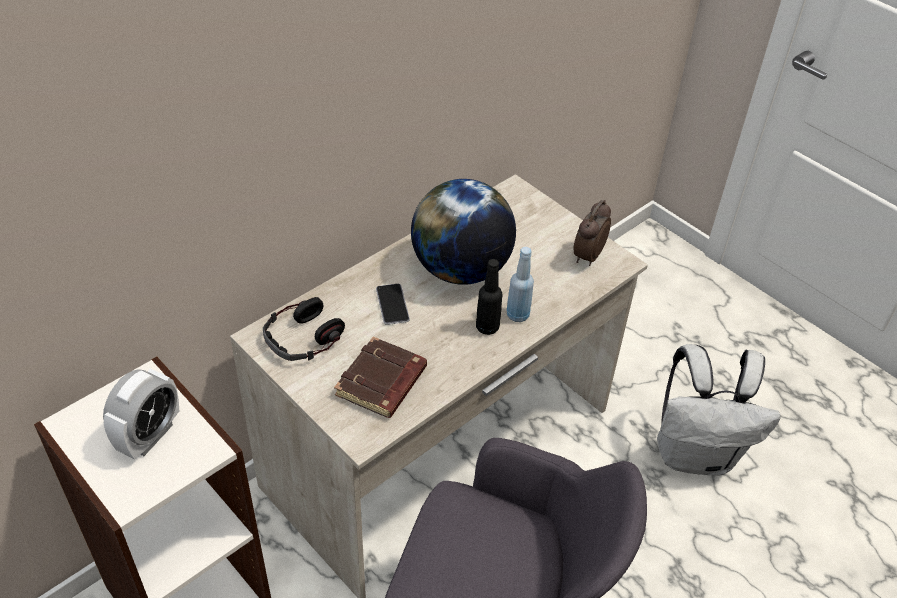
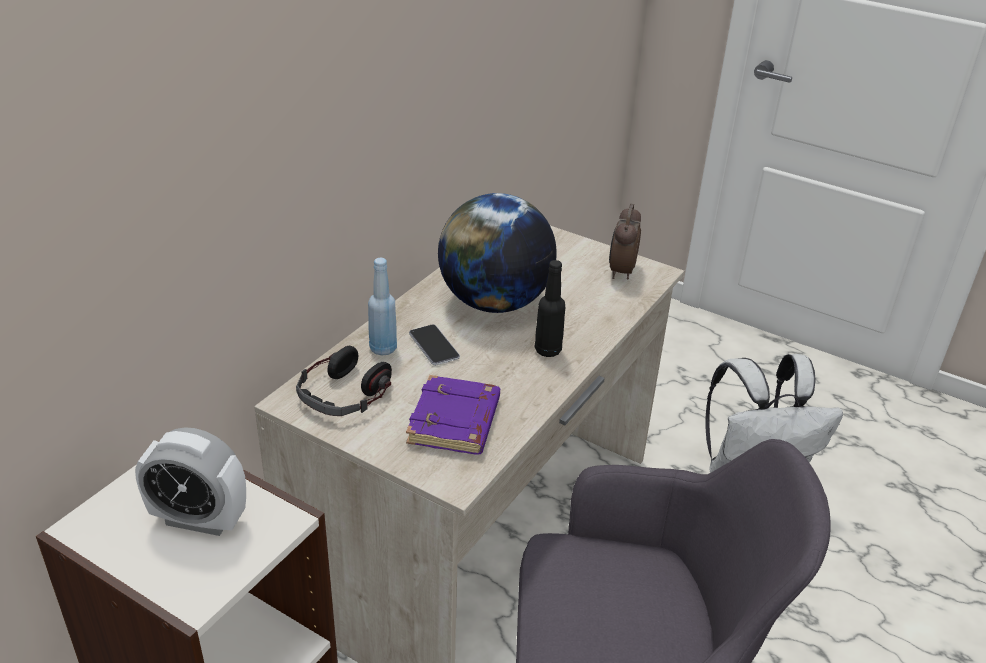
camera: 15 degrees left, 10 degrees down
(149, 436) = (199, 520): alarm clock -> alarm clock turned 90 degrees clockwise
(382, 383) = (455, 422): brown book -> purple book
(517, 315) = (574, 334): blue bottle -> blue bottle (383, 348)

